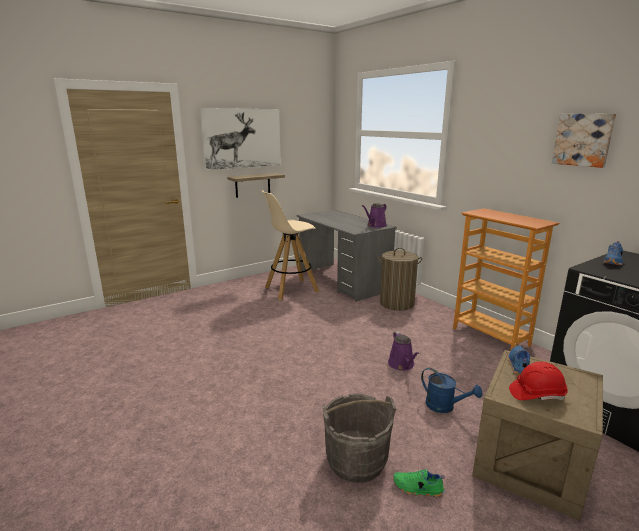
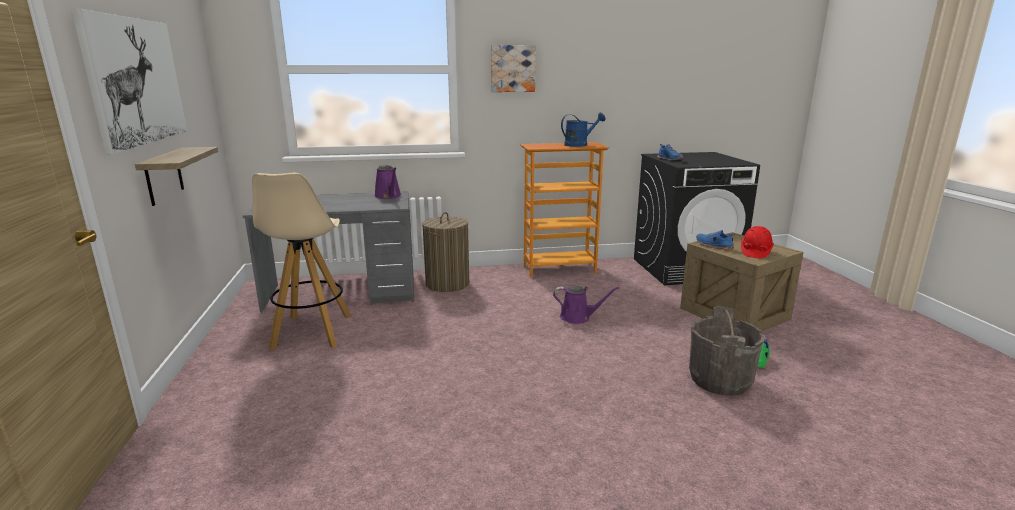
camera: 65 degrees left, 0 degrees up
(445, 406) = (656, 320): blue watering can -> blue watering can (579, 144)
(583, 140) = (602, 67): picture -> picture (512, 68)

